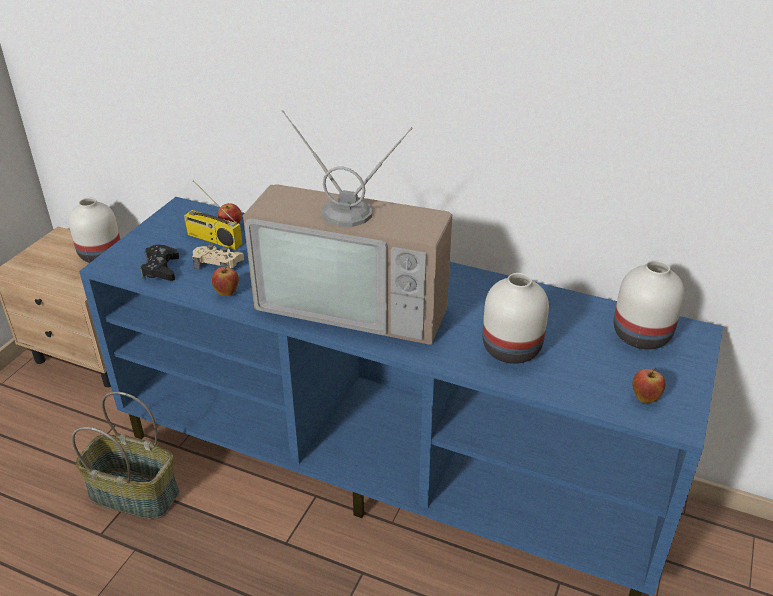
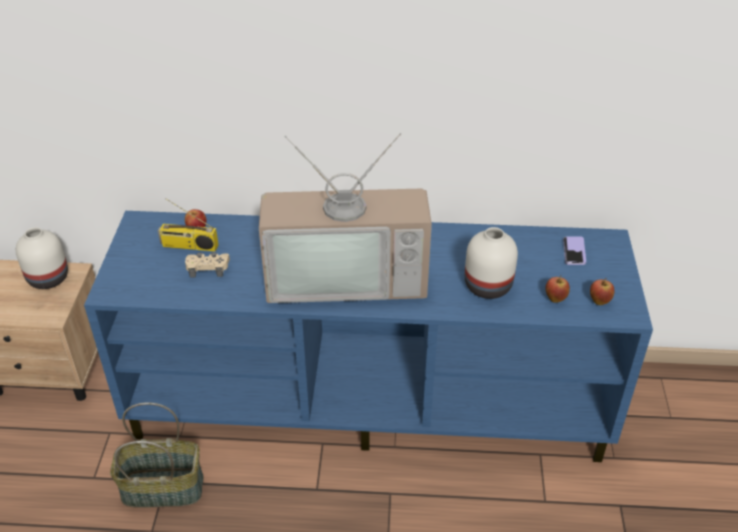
camera: 20 degrees left, 5 degrees up
(161, 269) = (160, 285): black game controller -> none
(227, 293) = (233, 293): apple -> apple (555, 299)
(639, 335) = (574, 252): white vase -> phone

